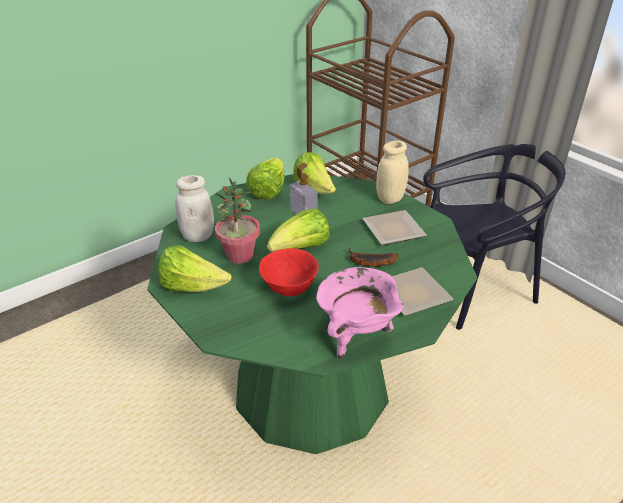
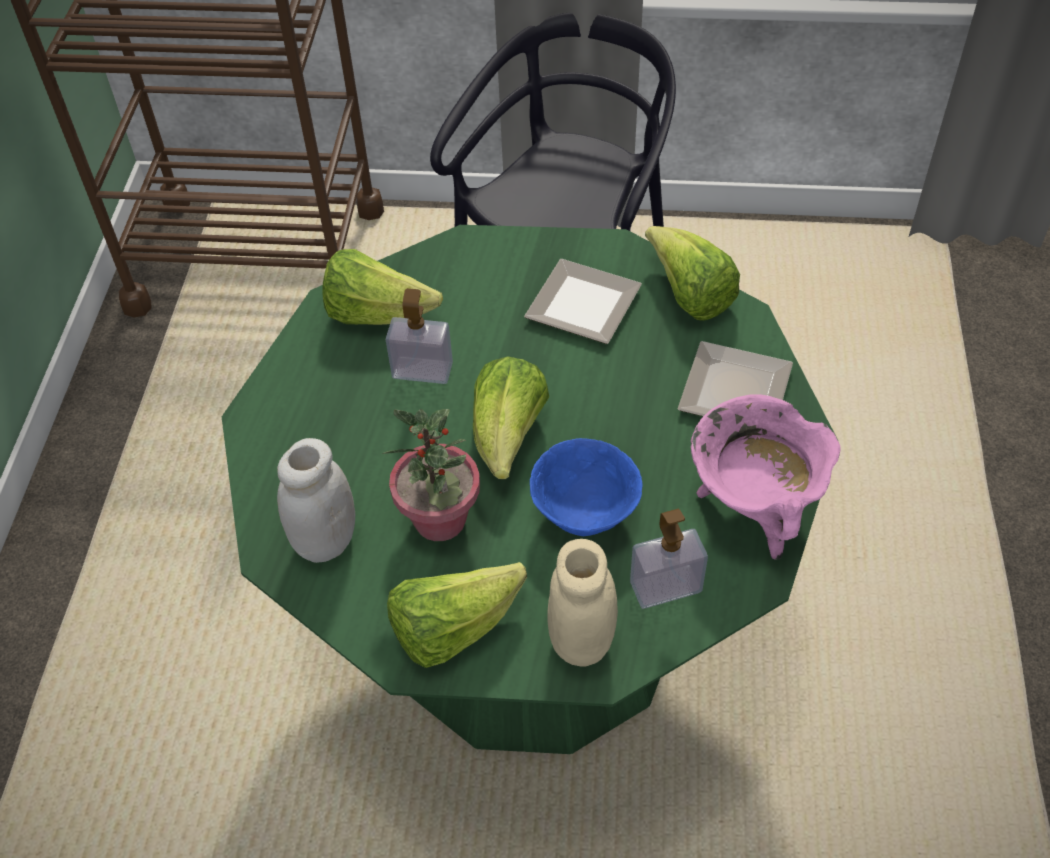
camera: 45 degrees left, 15 degrees up
(268, 190) = (307, 369): lettuce -> lettuce (689, 295)
(280, 332) = (665, 587): none -> soap dispenser
(289, 289) = (585, 515): red bowl -> blue bowl
(369, 262) = (623, 385): banana -> none
(390, 198) = (507, 251): beige jar -> beige jar (581, 641)

